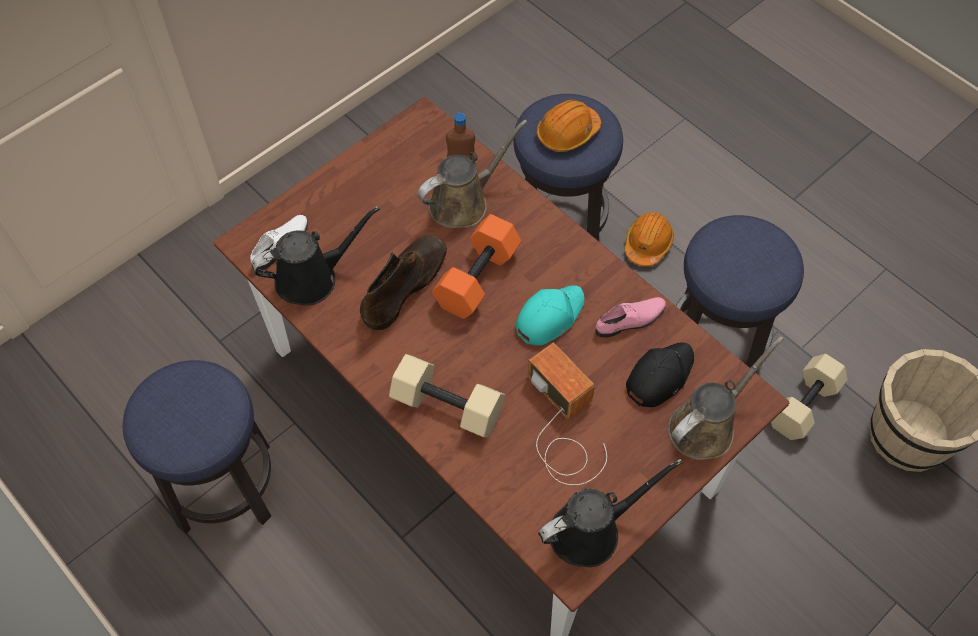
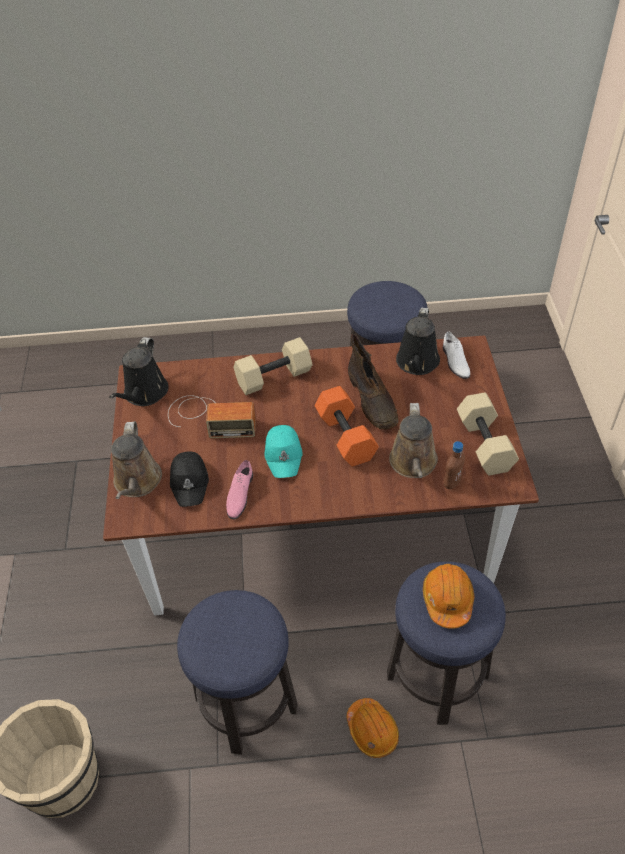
camera: 130 degrees right, 10 degrees down
(803, 403) = (152, 725): beige dumbbell -> beige dumbbell (486, 445)

